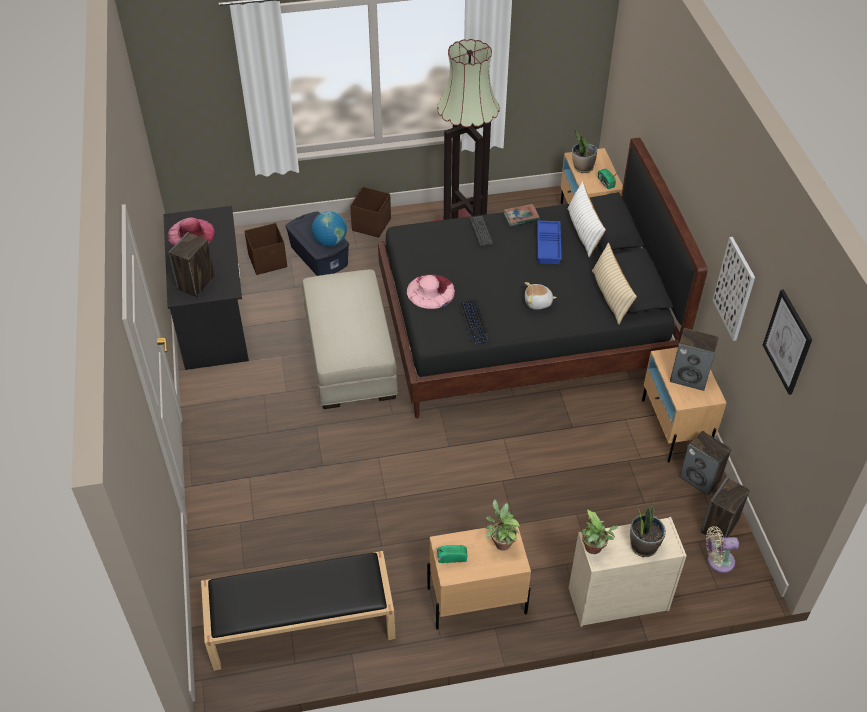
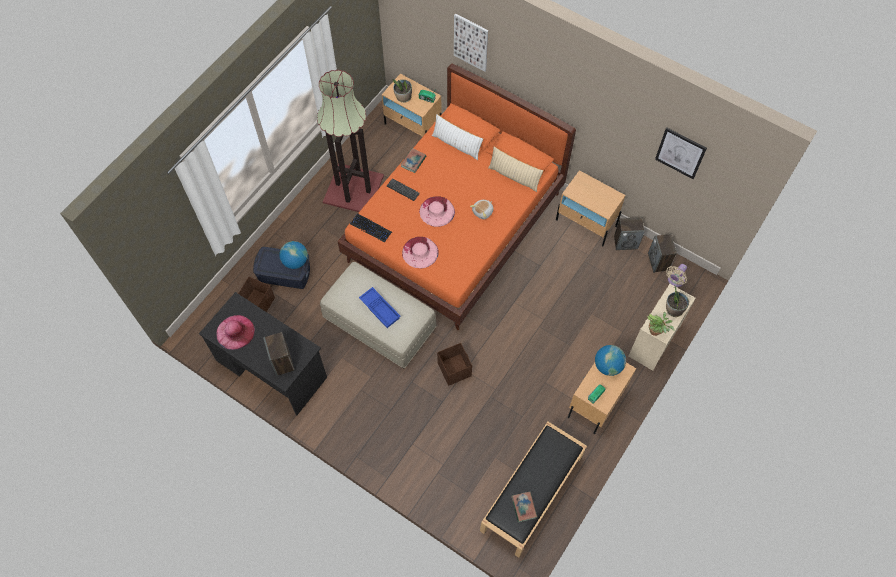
camera: 45 degrees left, 15 degrees up
(254, 603) = (523, 507): none -> book
(372, 224) = (291, 226): brown storage box -> brown storage box (454, 369)
(474, 322) = (464, 252): keyboard -> keyboard (371, 228)
(491, 270) = (437, 211): none -> pink hat
(501, 542) = (608, 366): potted plant -> globe
(524, 331) = (455, 227): black bed -> orange bed
(549, 245) = (449, 169): blue tray -> blue tray (380, 309)
(689, 377) = (595, 194): speaker -> none
(734, 289) = (608, 134): picture -> picture (471, 42)

